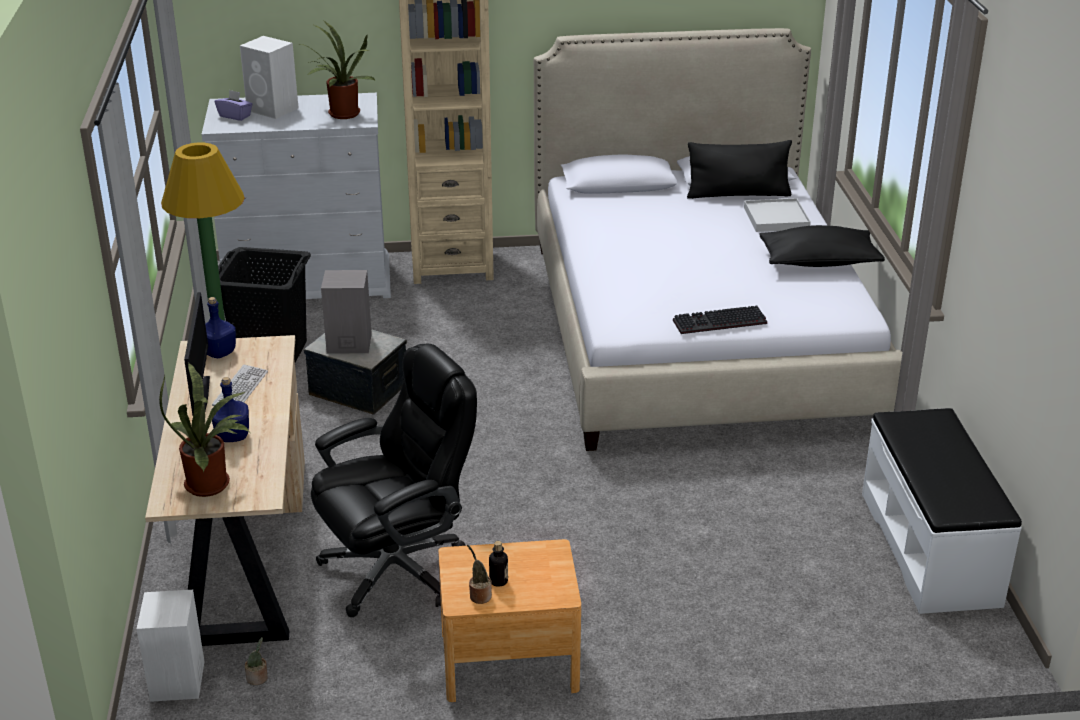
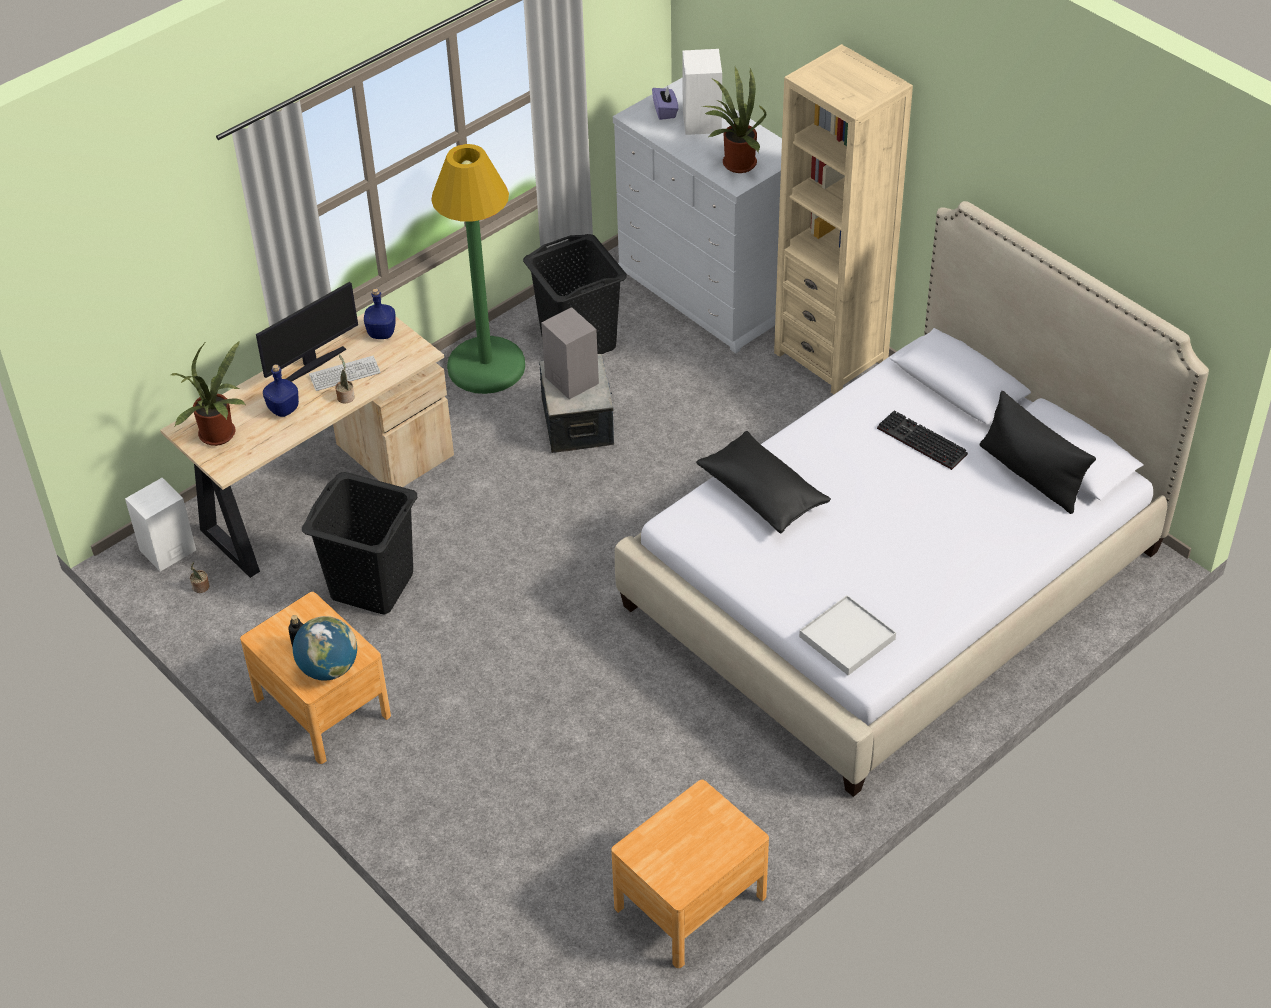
camera: 55 degrees right, 15 degrees up
(397, 569) = (372, 586): black office chair -> black laundry basket
(479, 596) = (275, 643): potted plant -> potted plant (346, 396)
(550, 575) = (328, 668): none -> globe
(718, 323) = (751, 583): keyboard -> keyboard (919, 442)
(776, 218) = (1008, 526): white tray -> white tray (847, 638)
(819, 262) = (947, 597): black pillow -> black pillow (762, 494)
(930, 548) = (690, 902): white bench -> brown nightstand

